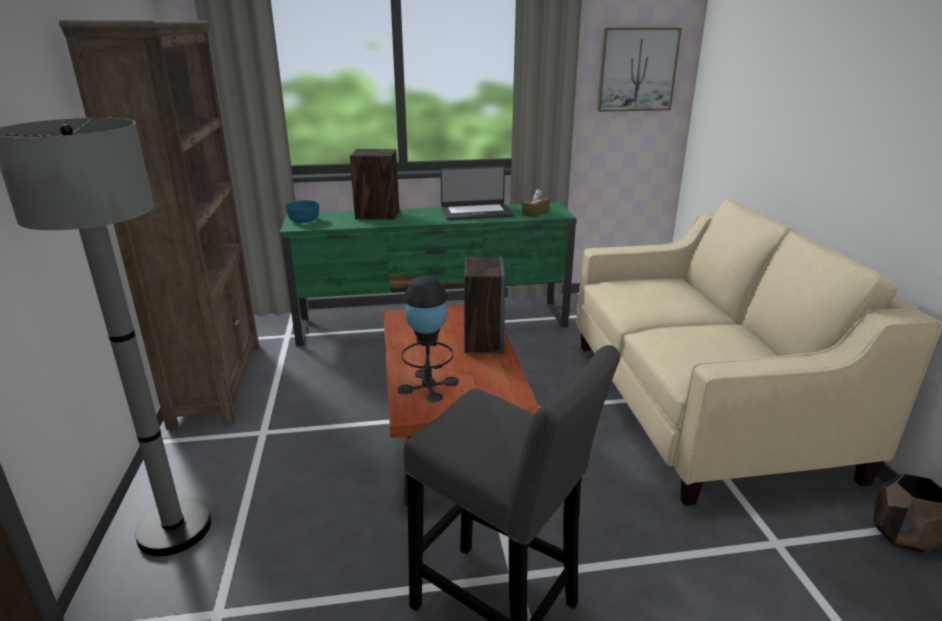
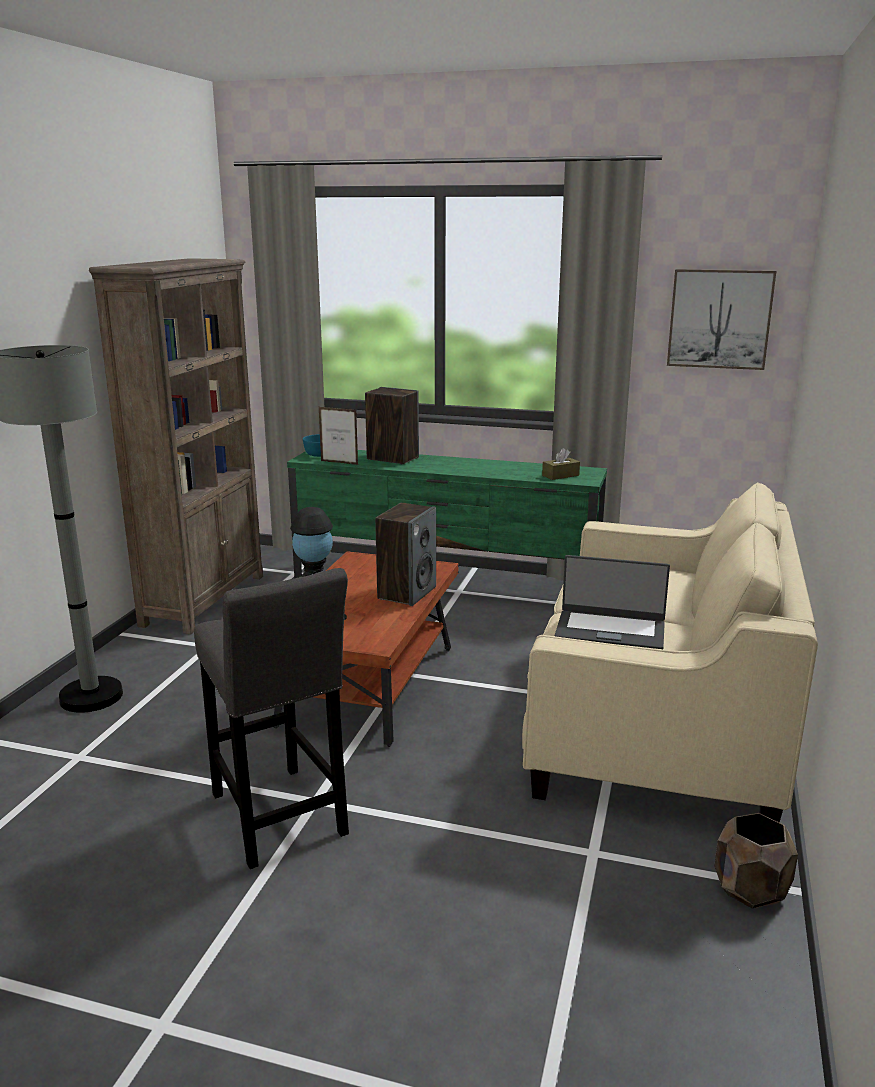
camera: 25 degrees right, 5 degrees down
(333, 226) = (339, 463): none -> picture frame
(476, 212) = (496, 467): laptop -> laptop (610, 630)

